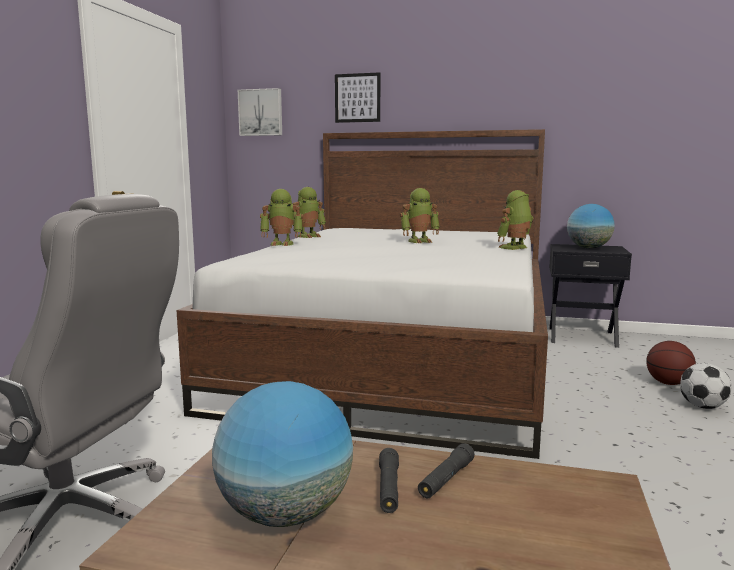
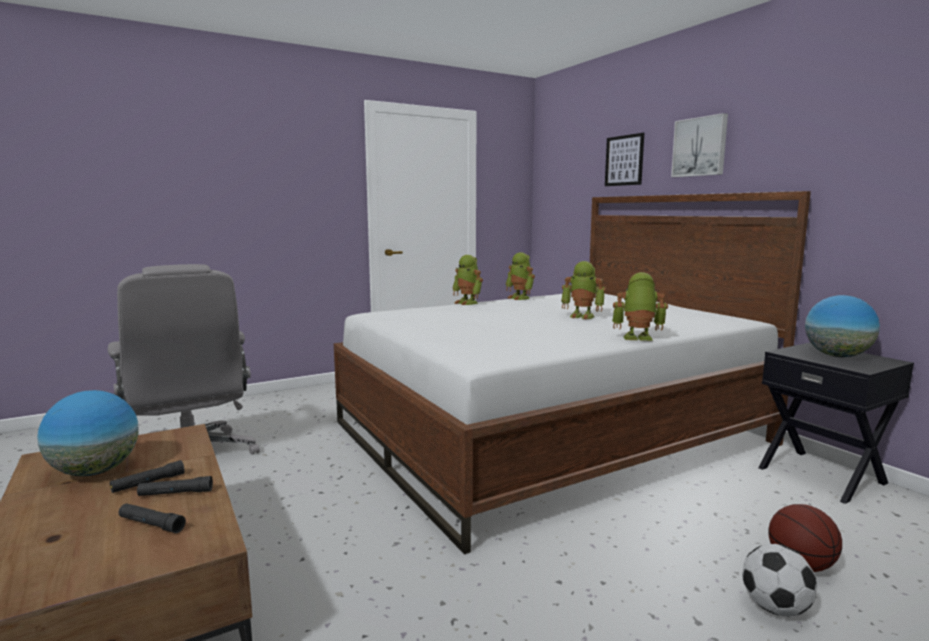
camera: 45 degrees right, 0 degrees up
(261, 112) = (554, 178): picture -> picture (700, 147)
(308, 236) = (520, 298): toy robot -> toy robot turned 45 degrees clockwise
(519, 506) = (151, 524): none -> black flashlight

